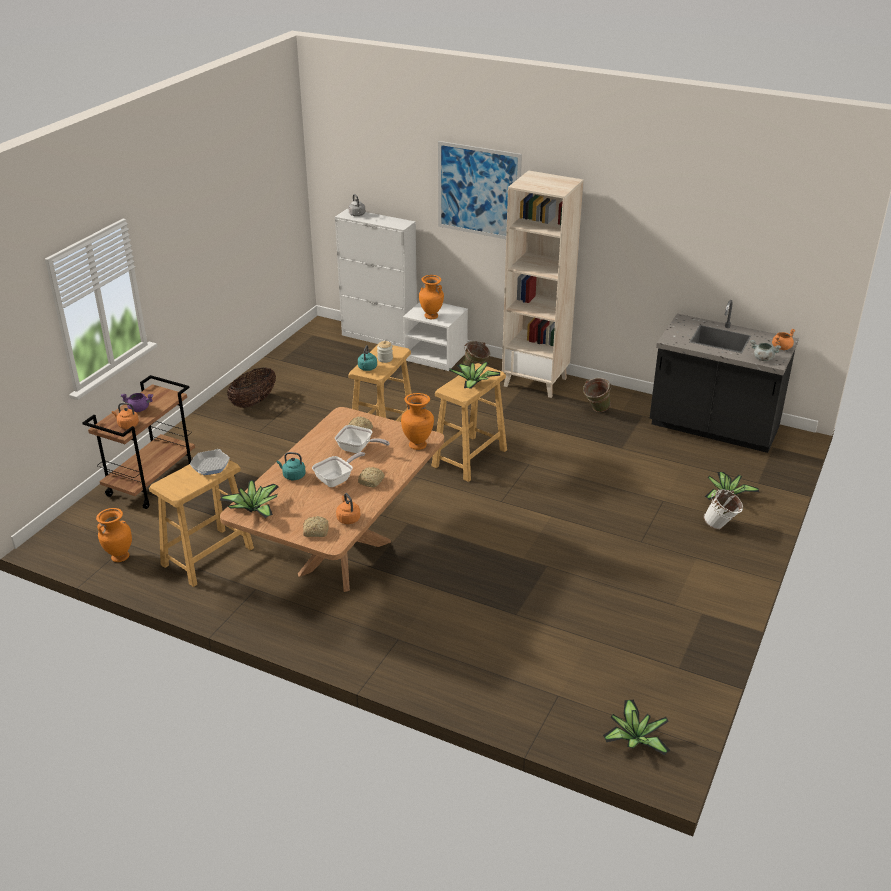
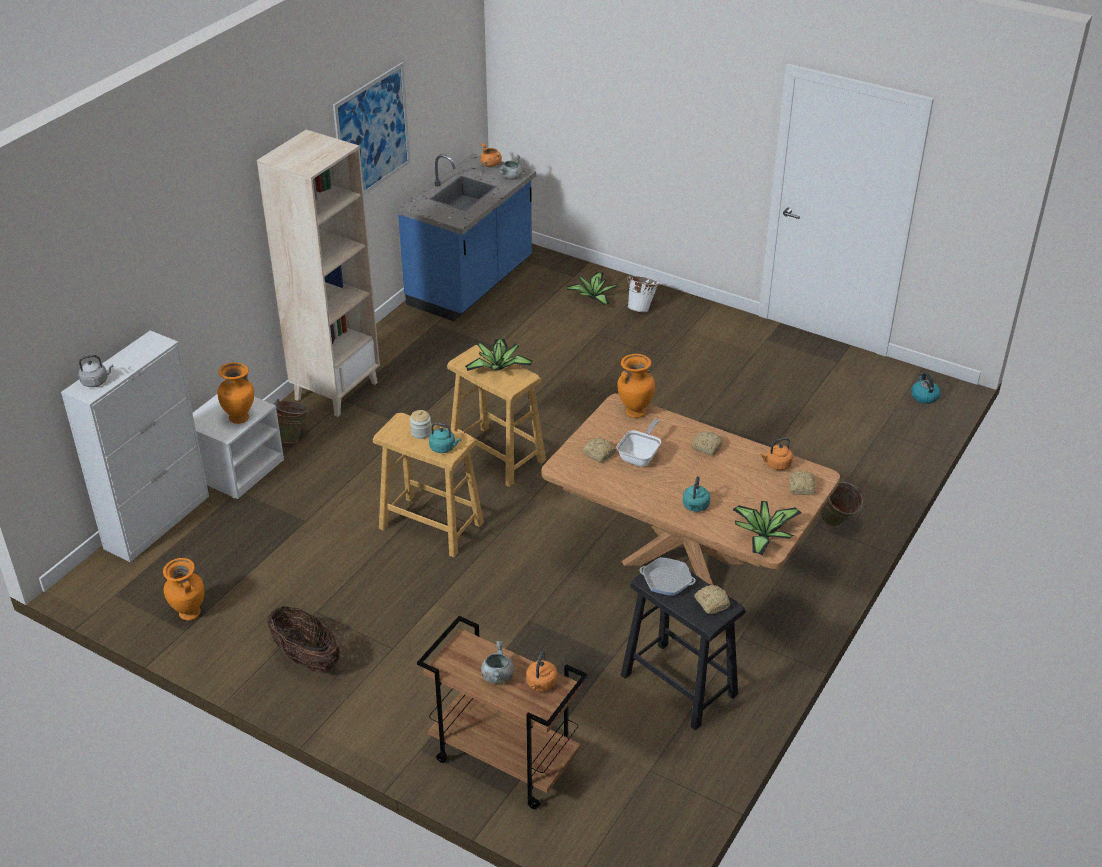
camera: 85 degrees left, 5 degrees up
(119, 557) = (677, 776): orange vase -> orange vase (189, 614)
(139, 409) = (497, 675): purple cooking pot -> grey cooking pot
(182, 486) = (712, 603): none -> bread
(208, 556) = (678, 684): beige stool -> black stool
(337, 479) = (703, 472): frying pan -> none
(478, 191) = (205, 230): picture -> picture (372, 134)
(595, 410) = (415, 354): green bucket -> green bucket (837, 524)
(634, 739) = (924, 396): potted plant -> kettle
(713, 428) = (471, 284): black counter -> blue counter

